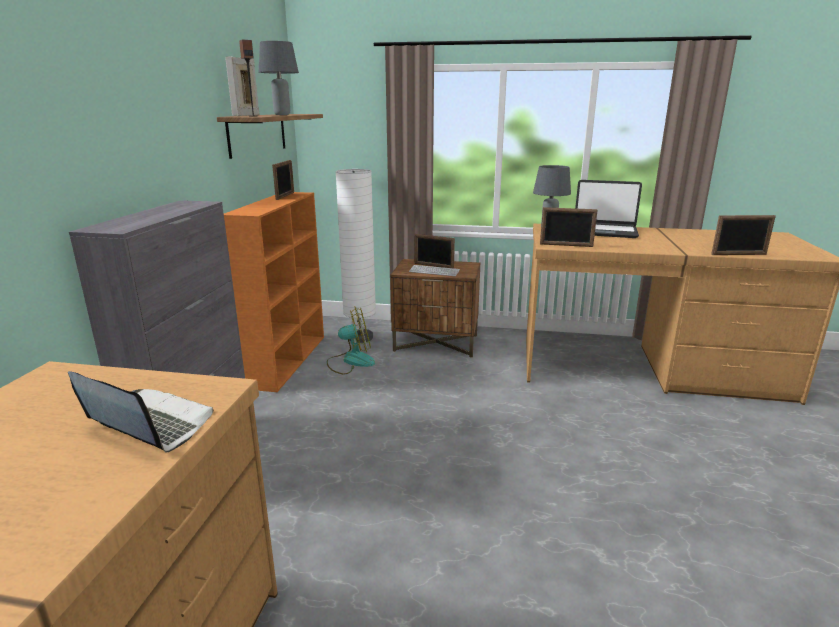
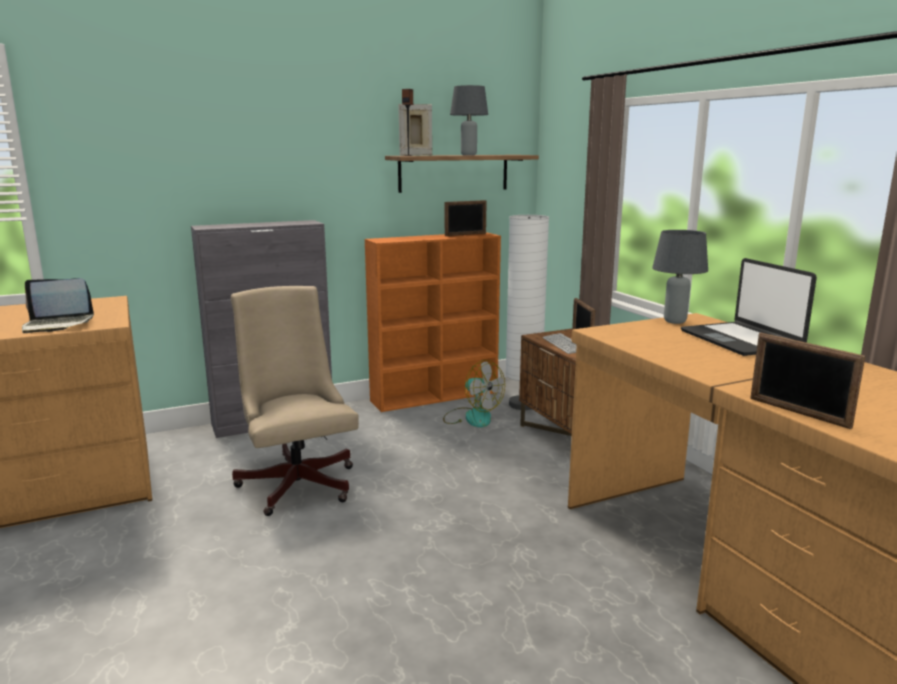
camera: 55 degrees right, 5 degrees down
(149, 425) = (58, 325): laptop -> laptop turned 90 degrees clockwise
(356, 477) = (297, 481): none -> beige office chair
(566, 245) = (616, 336): picture frame -> none

